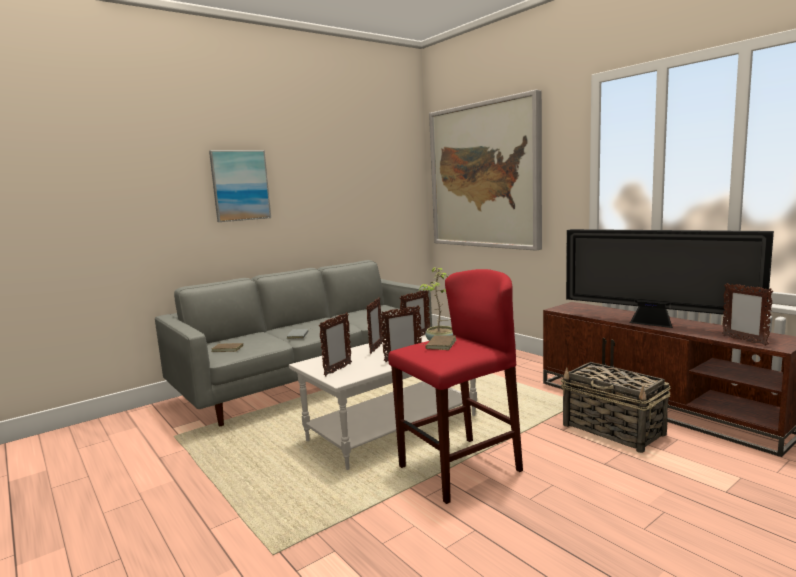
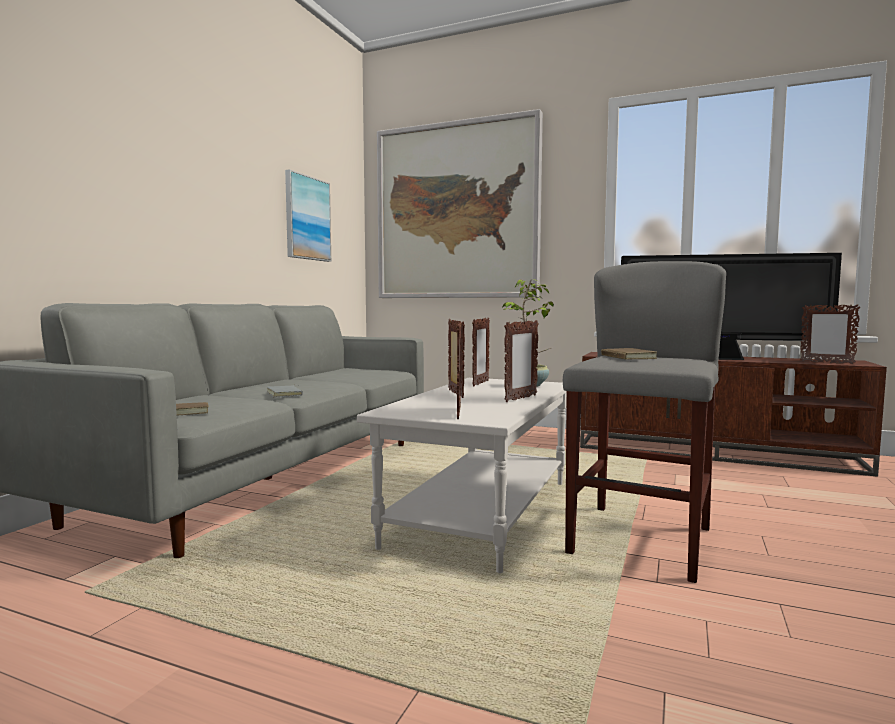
camera: 30 degrees left, 5 degrees down
(240, 185) = (149, 154): picture -> picture (307, 218)
(459, 469) = (640, 541): red stool -> grey stool
(614, 430) = (719, 477): basket -> none

